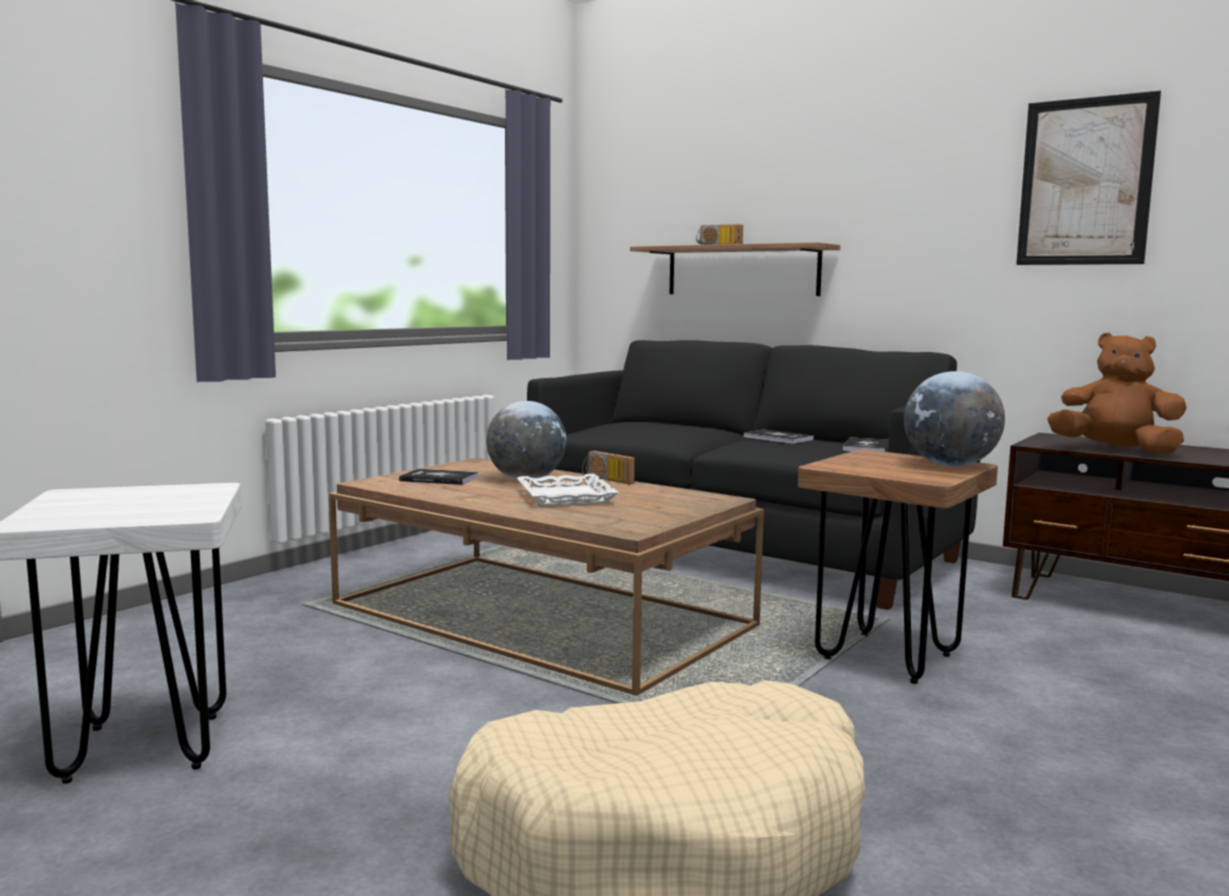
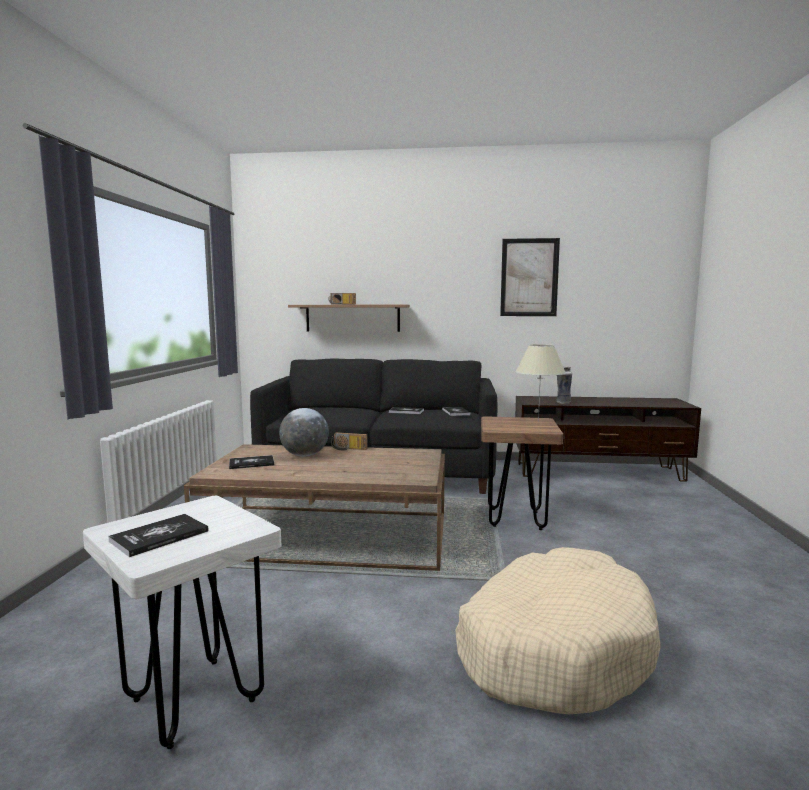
camera: 30 degrees left, 0 degrees up
(91, 506) = (159, 536): none -> book
(567, 497) = (349, 463): white tray -> none
(950, 466) = (538, 421): globe -> beige table lamp
(1115, 450) = (563, 403): brown plush toy -> vase

